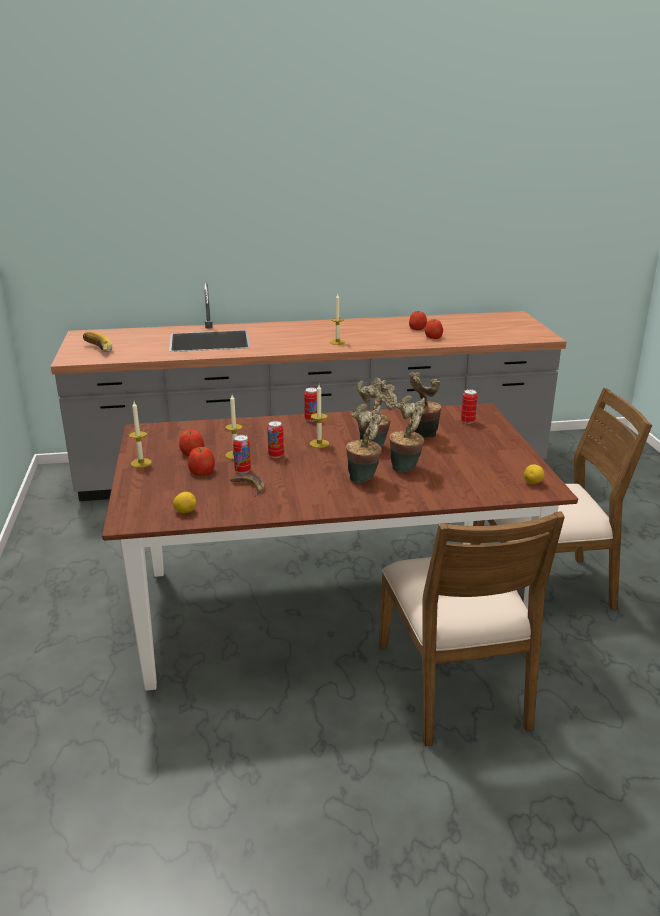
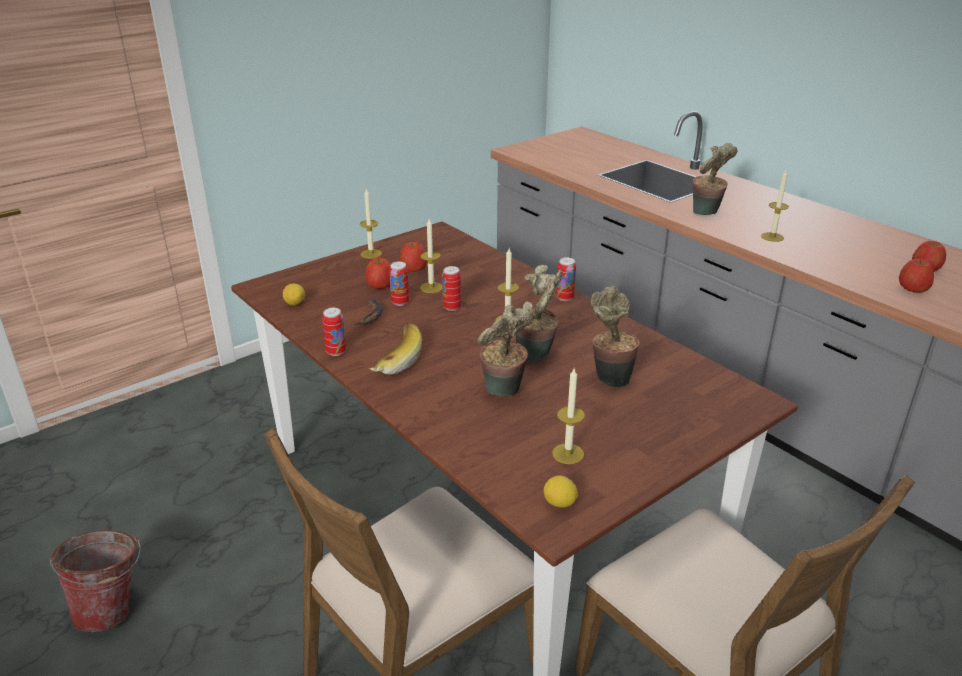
camera: 60 degrees right, 5 degrees up
(96, 350) = (552, 150): banana -> banana (394, 359)
(263, 858) = (113, 609): none -> bucket
(364, 477) = (450, 372): potted plant -> potted plant (706, 213)
(467, 421) = (699, 400): can -> can (336, 352)
(488, 468) = (568, 454): none -> candle

